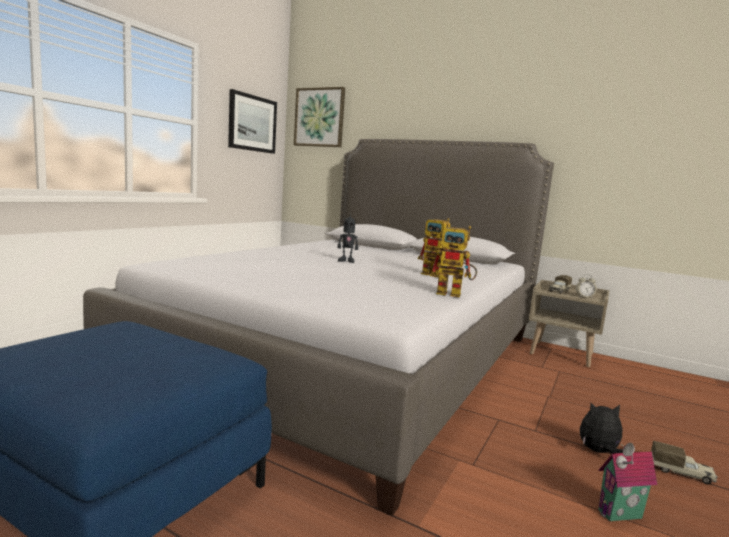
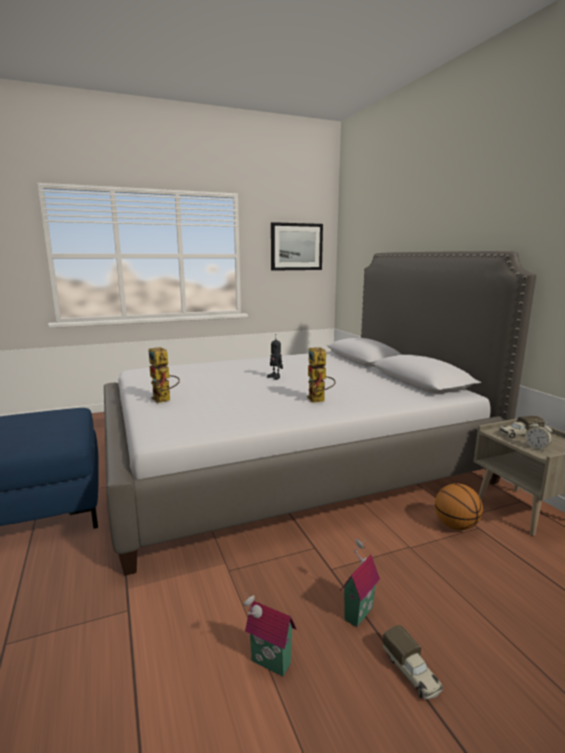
camera: 40 degrees right, 5 degrees up
(319, 117) = (356, 233): picture -> none
(454, 294) = (273, 422): toy robot -> toy robot (164, 400)
(547, 374) = (456, 526): none -> basketball
(598, 452) = (356, 612): plush toy -> toy house

